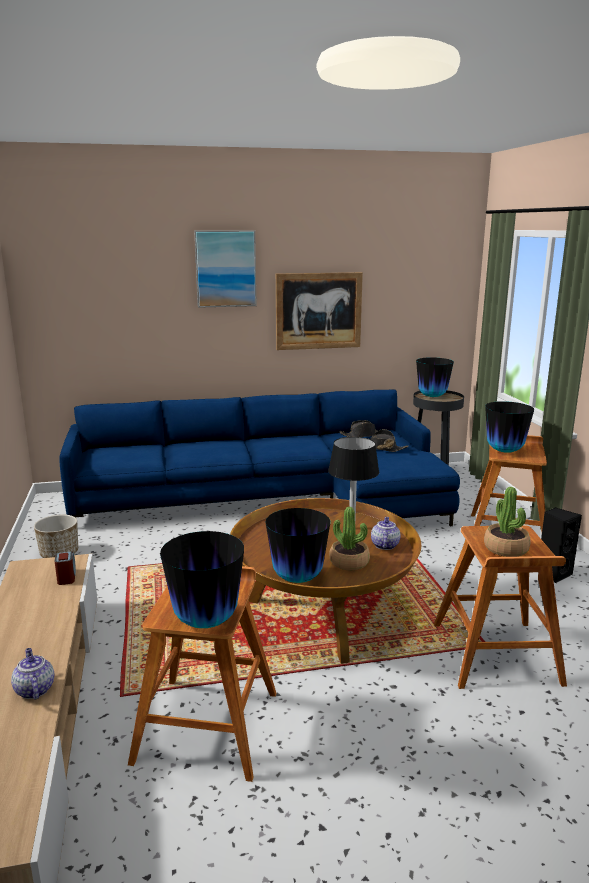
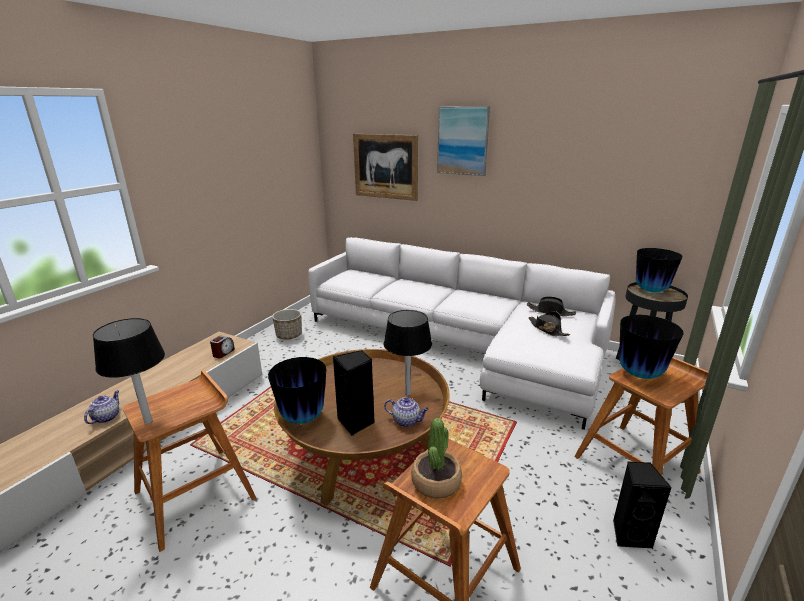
camera: 40 degrees right, 5 degrees up
(206, 621) = (148, 422): vase -> black table lamp
(271, 499) = (459, 344): blue sofa -> white sofa
(318, 311) = (543, 186): picture -> picture (385, 166)
(349, 562) = (357, 422): potted plant -> black speaker
(384, 545) = (407, 421): teapot -> teapot turned 60 degrees clockwise

